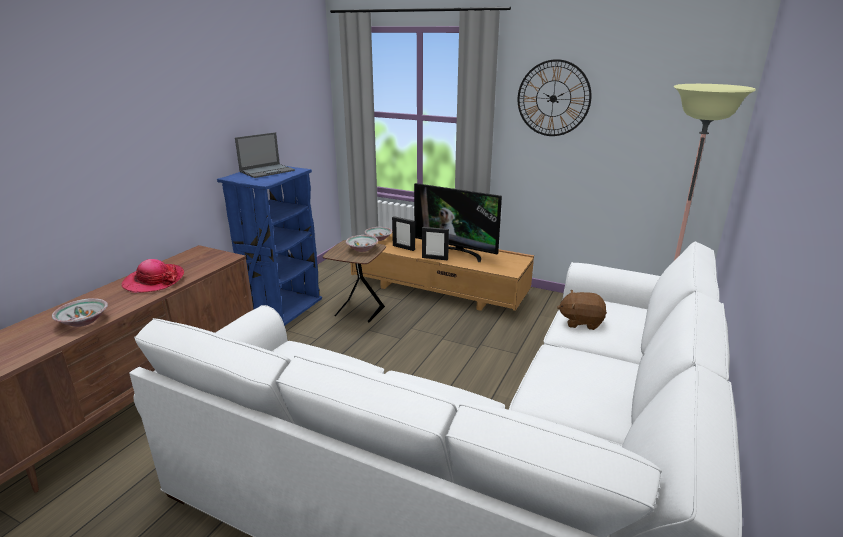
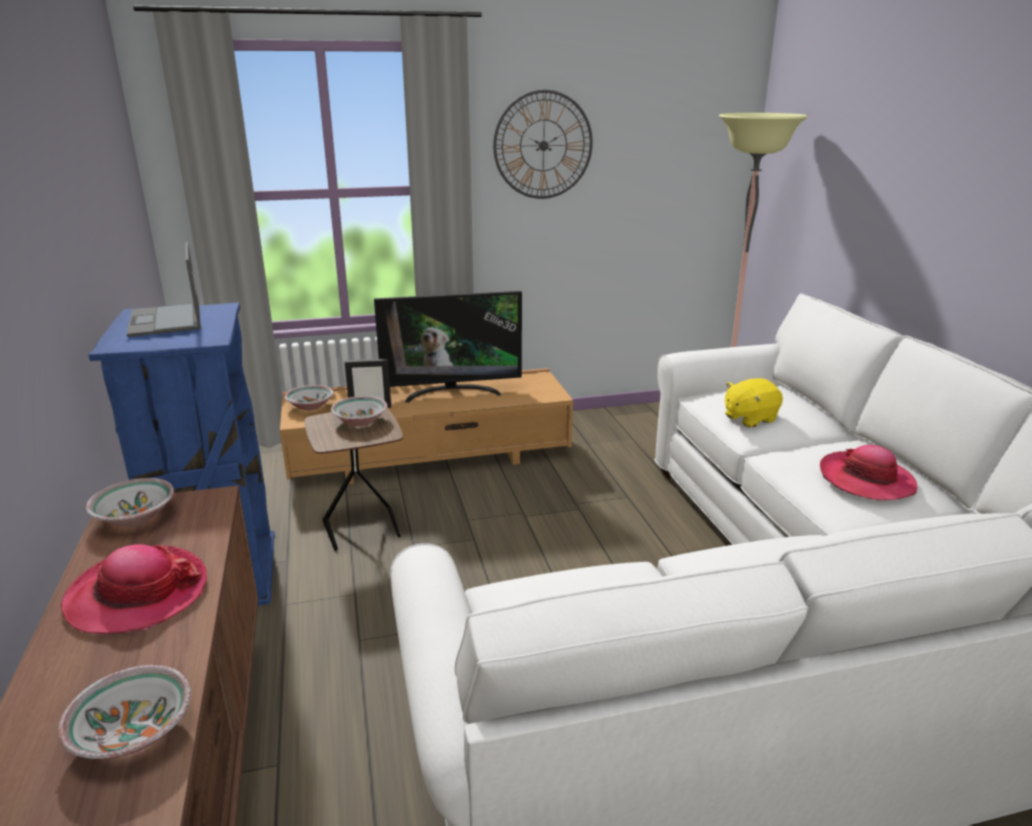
camera: 40 degrees left, 0 degrees up
(198, 254) = (135, 516): none -> bowl
(267, 171) = (166, 320): laptop -> laptop turned 150 degrees clockwise
(435, 258) = (437, 408): picture frame -> none
(581, 322) = (749, 418): brown plush toy -> yellow plush toy
(584, 387) = (866, 479): none -> hat

